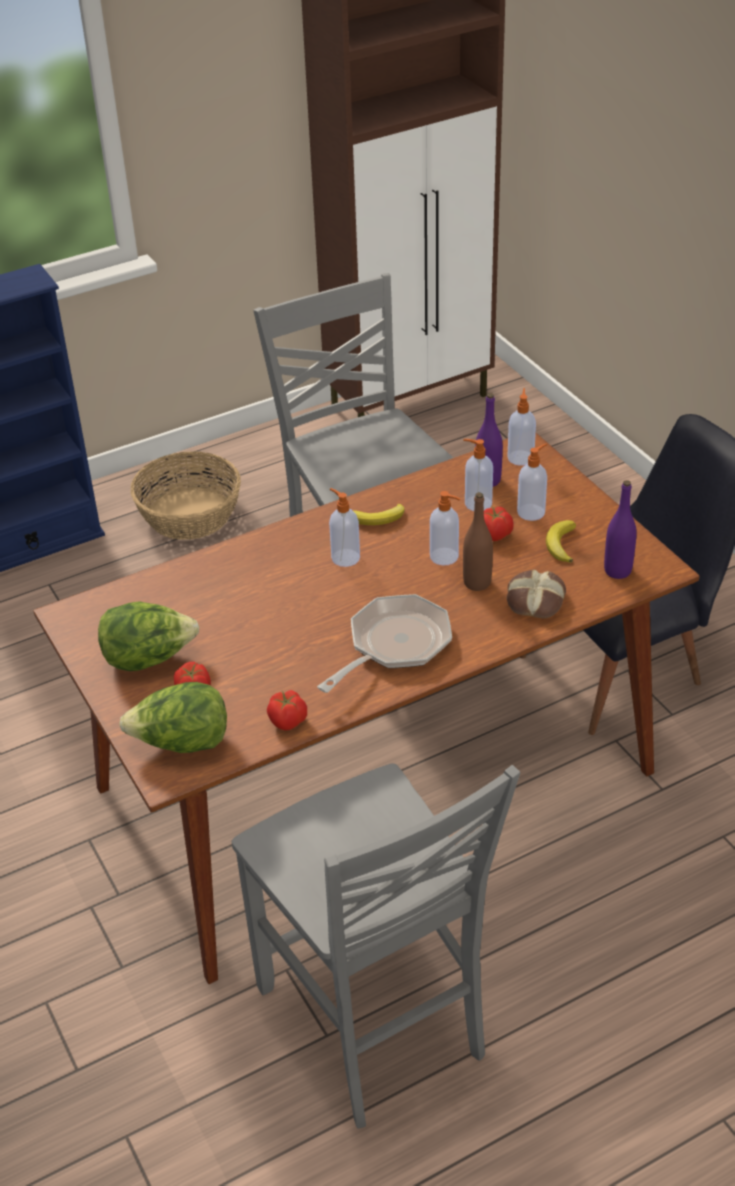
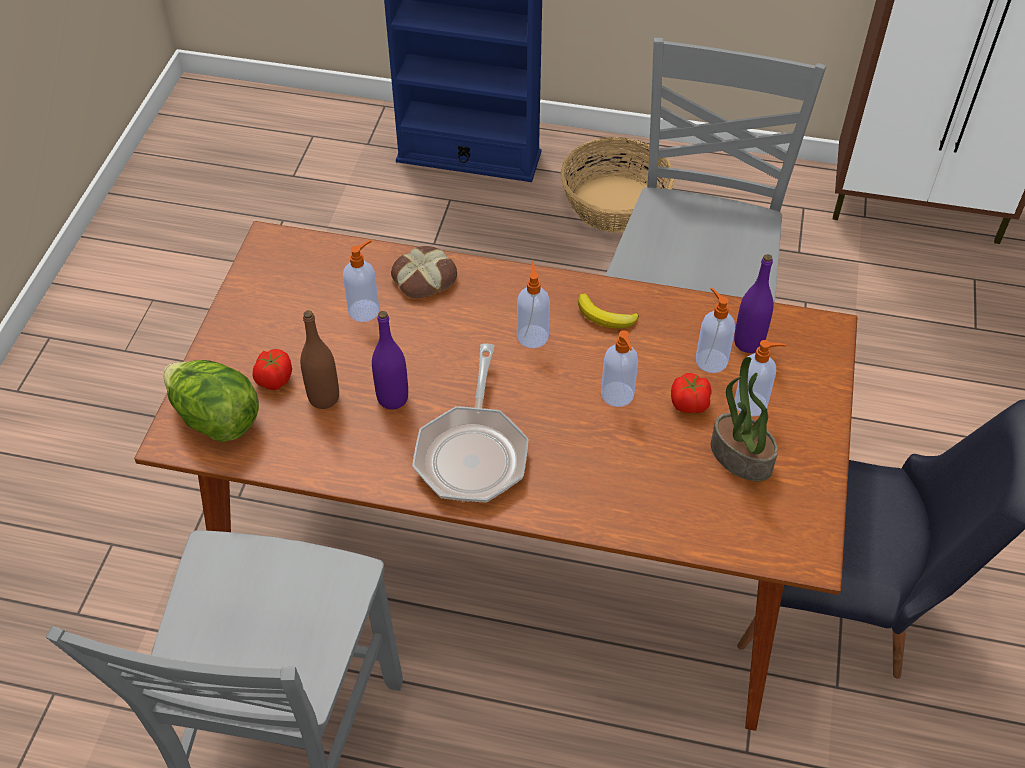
camera: 40 degrees right, 10 degrees up
(148, 658) = (280, 323): lettuce -> none
(288, 721) = (311, 460): tomato -> none
(394, 645) = (473, 452): frying pan -> frying pan turned 105 degrees clockwise
(477, 583) = (615, 442): brown bottle -> brown bottle (324, 398)
(520, 457) = (809, 338): soap dispenser -> soap dispenser (365, 310)
(534, 600) = (646, 498): bread -> bread (424, 277)
(560, 544) = (739, 457): banana -> potted plant
(617, 571) = (761, 525): purple bottle -> purple bottle (392, 398)

